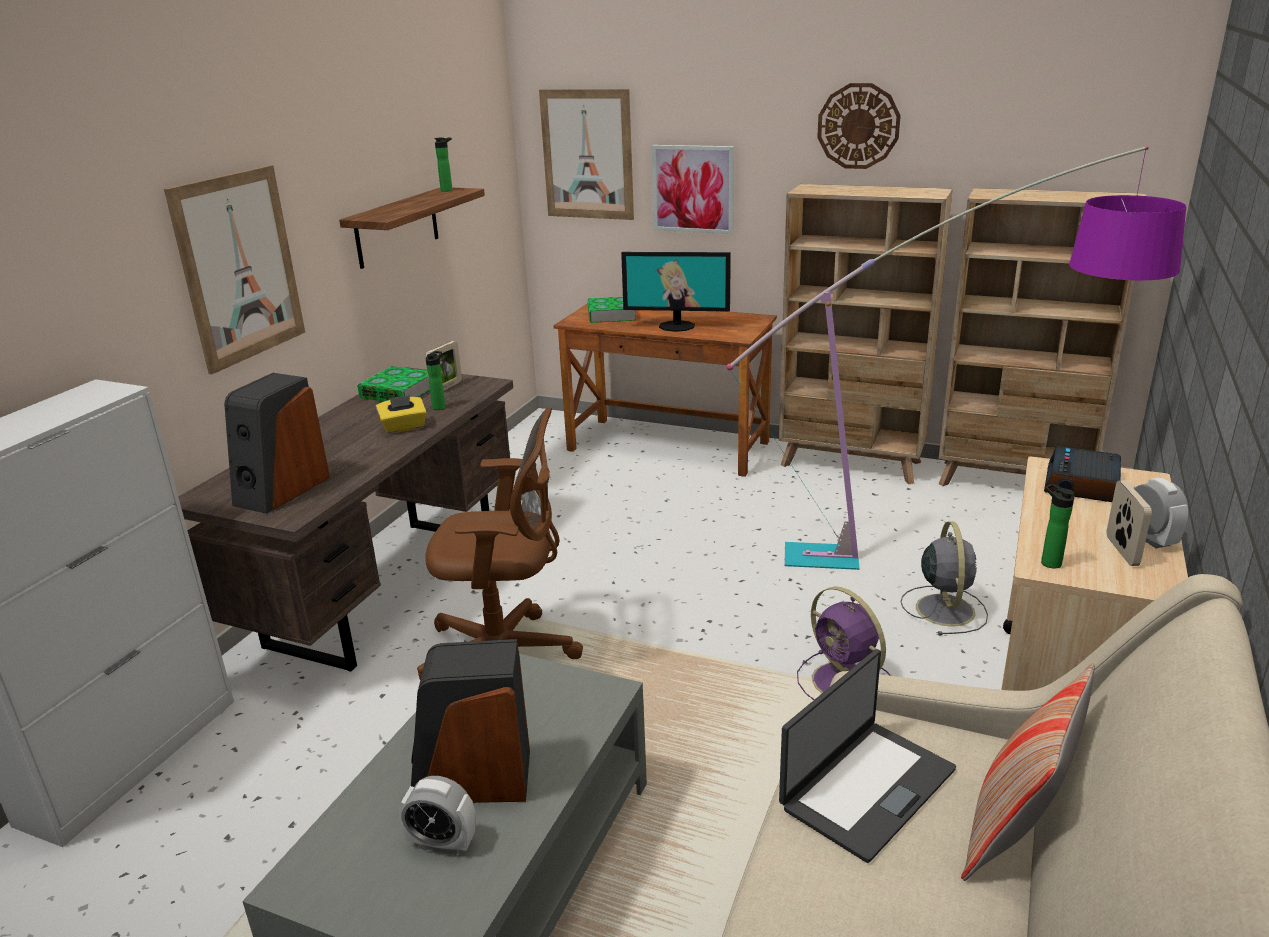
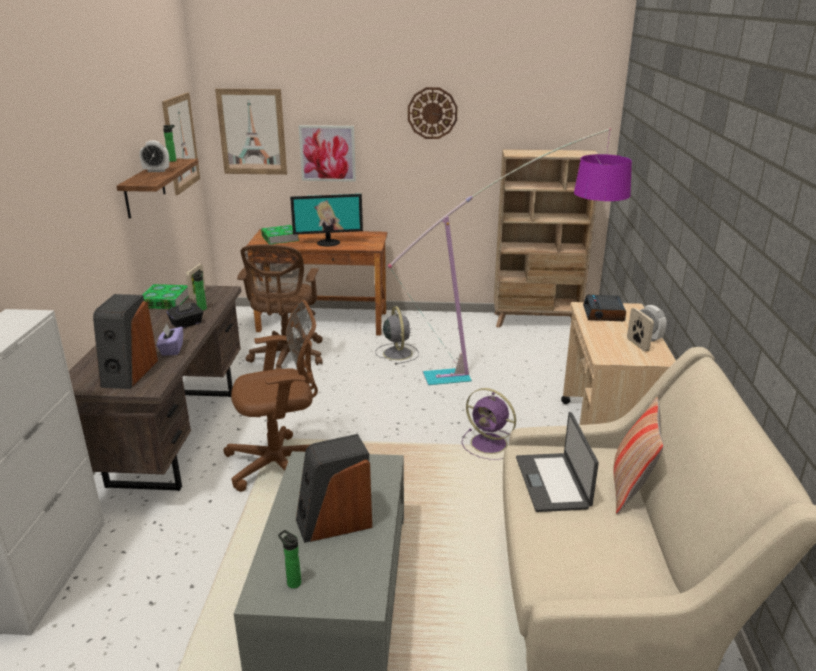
camera: 20 degrees left, 0 degrees up
(239, 267) = (69, 223): picture -> picture (181, 143)
(359, 462) = (171, 349): none -> purple tissue box
(404, 427) = (187, 324): yellow tissue box -> black tissue box
(442, 843) = (336, 558): alarm clock -> alarm clock (156, 171)
(591, 494) = (287, 358): none -> brown office chair
(851, 464) = (441, 320): beige bookcase -> none
(866, 787) = (553, 482): laptop -> laptop turned 150 degrees clockwise
(944, 608) = (526, 396): grey fan -> grey fan (397, 353)
(1048, 562) = (606, 355): bottle -> bottle (292, 582)

